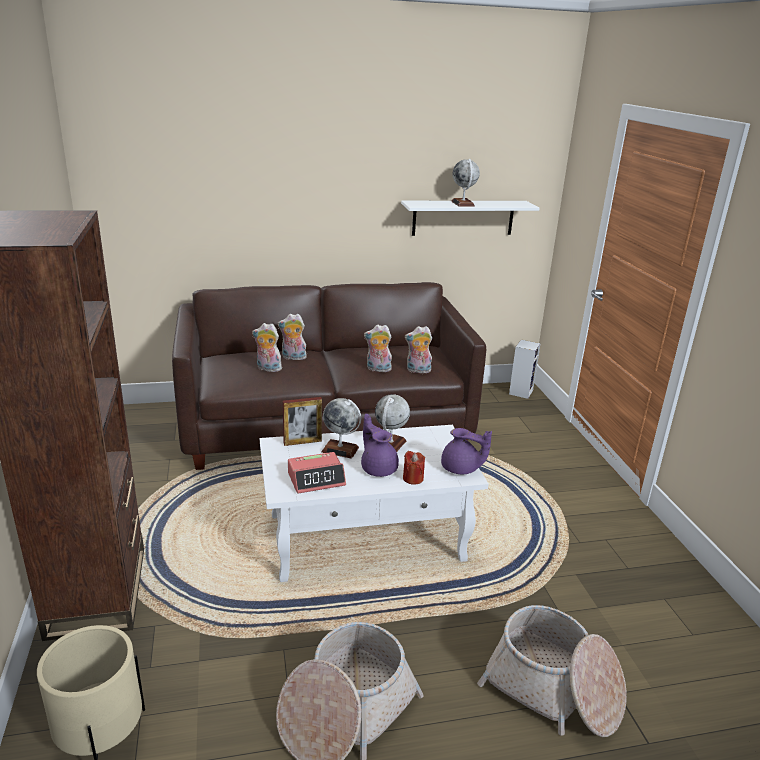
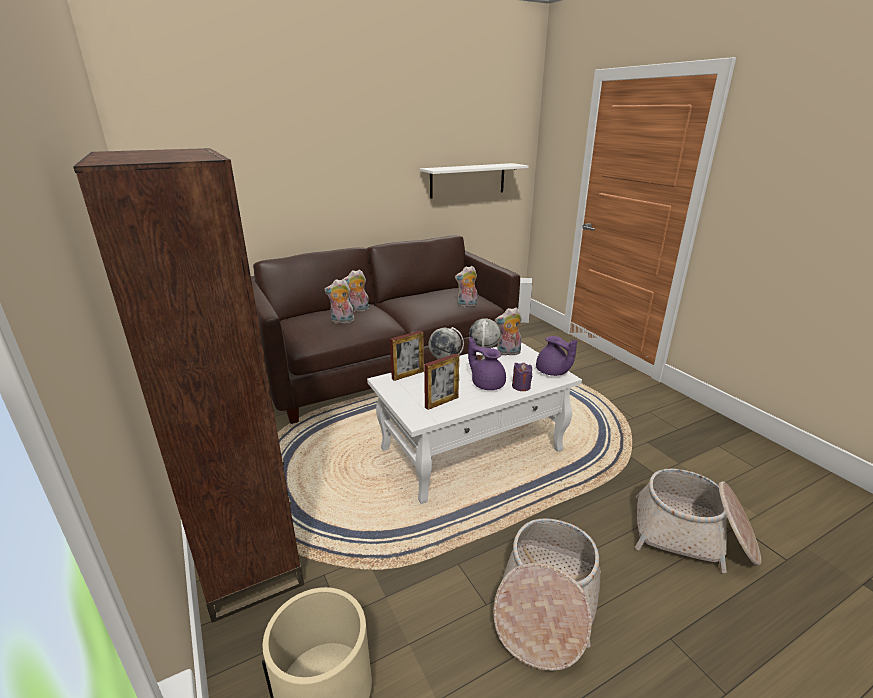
camera: 15 degrees left, 0 degrees up
(316, 479) = (441, 402): alarm clock -> picture frame
(378, 369) = (434, 309): plush toy -> plush toy (508, 353)
(413, 478) = (521, 386): red candle -> purple candle
(461, 469) = (552, 372): purple teapot -> purple teapot turned 45 degrees clockwise
(463, 203) = (470, 167): globe -> none

